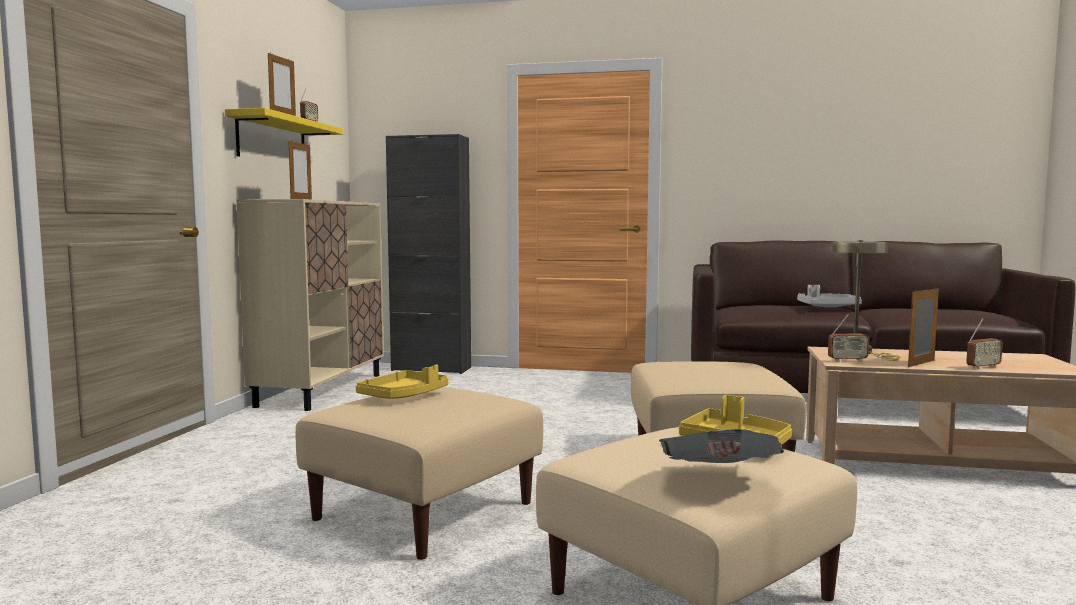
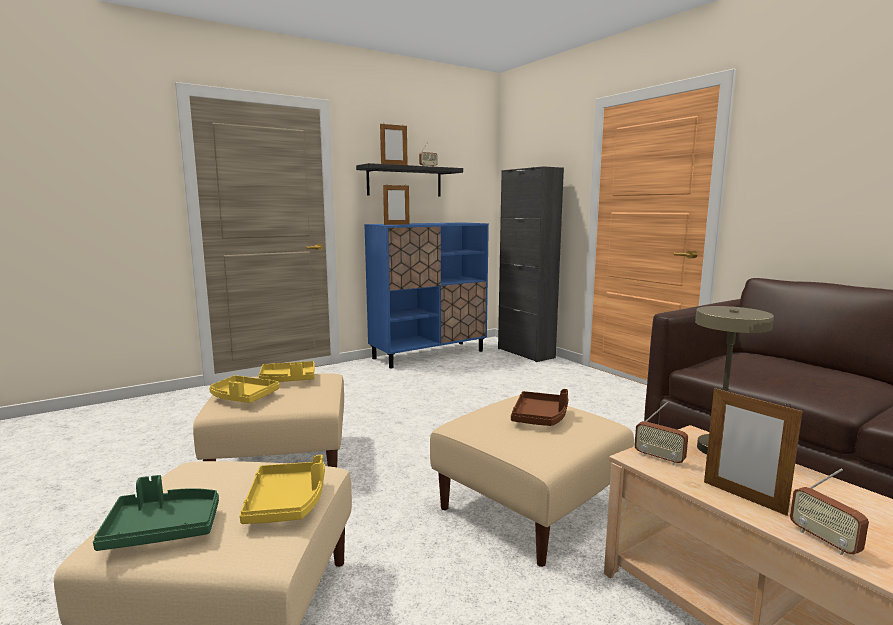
camera: 45 degrees right, 5 degrees up
(272, 140) = (404, 181): yellow shelf -> black shelf
(322, 390) = (429, 354): beige cabinet -> blue cabinet
(414, 416) = (243, 397): none -> yellow tray
(706, 368) = (540, 417): none -> brown tray
(719, 481) = (163, 529): newspaper -> green tray
(827, 307) = (825, 380): grey tray -> none
(921, 363) = (743, 497): picture frame -> picture frame turned 135 degrees counterclockwise
(983, 367) = (824, 541): radio -> radio turned 45 degrees clockwise

